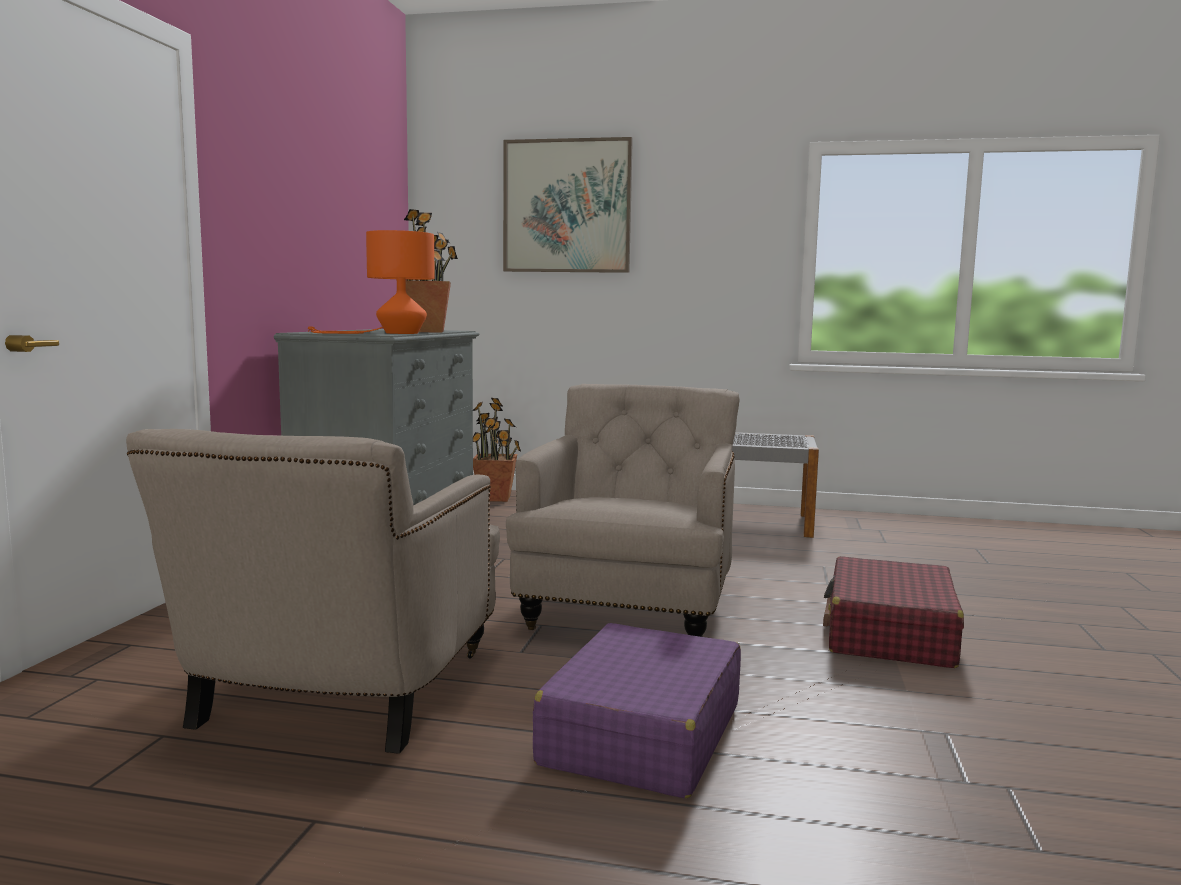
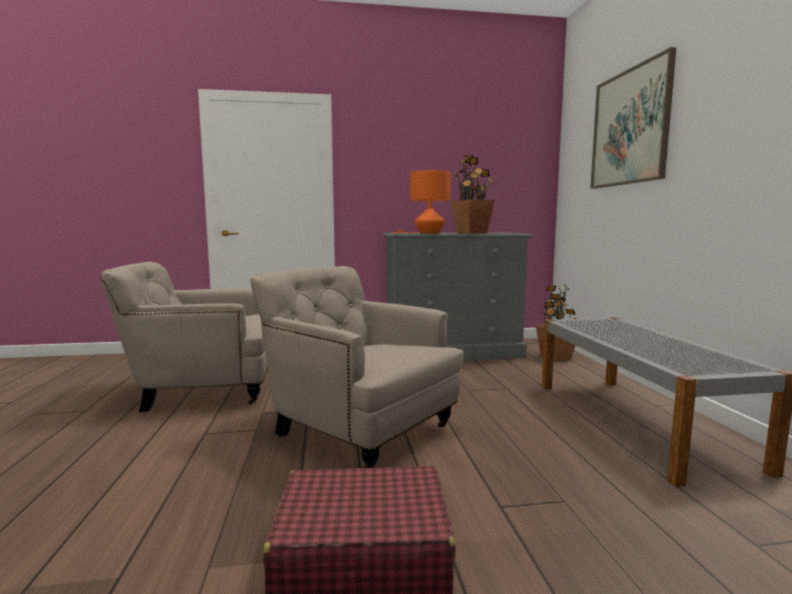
camera: 70 degrees right, 0 degrees up
(631, 607) = (357, 428): beige armchair -> beige armchair turned 135 degrees counterclockwise
(641, 735) = (143, 459): purple suitcase -> none

